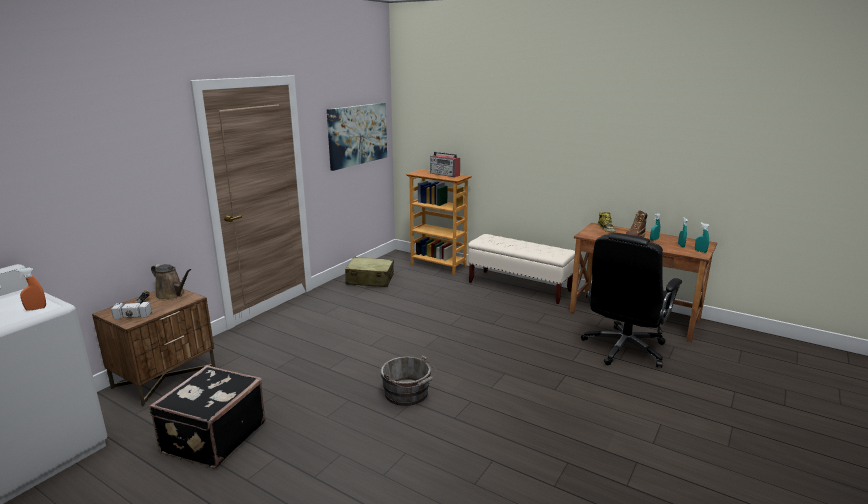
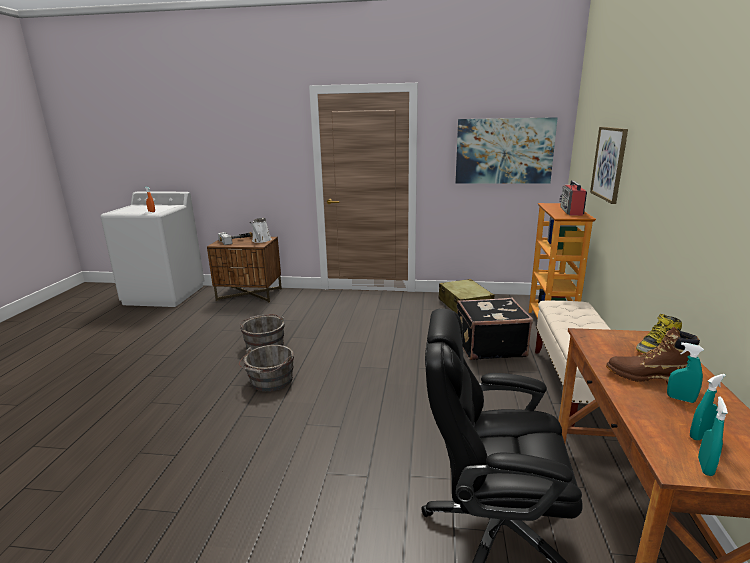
camera: 65 degrees right, 0 degrees up
(172, 295) = (261, 240): brown watering can -> white watering can
(212, 437) = (188, 329): black suitcase -> black suitcase (489, 346)
(327, 387) = (264, 344): none -> grey bucket
(473, 136) = (609, 163): none -> picture

